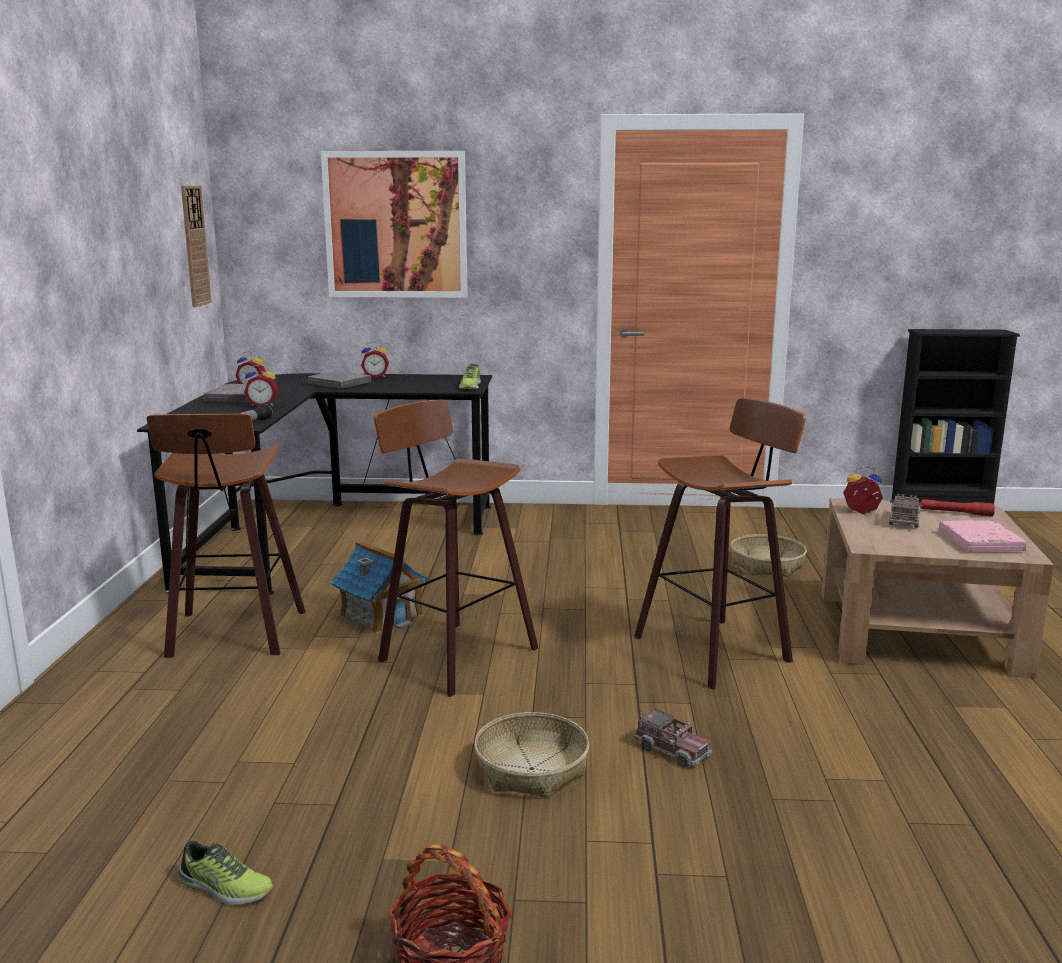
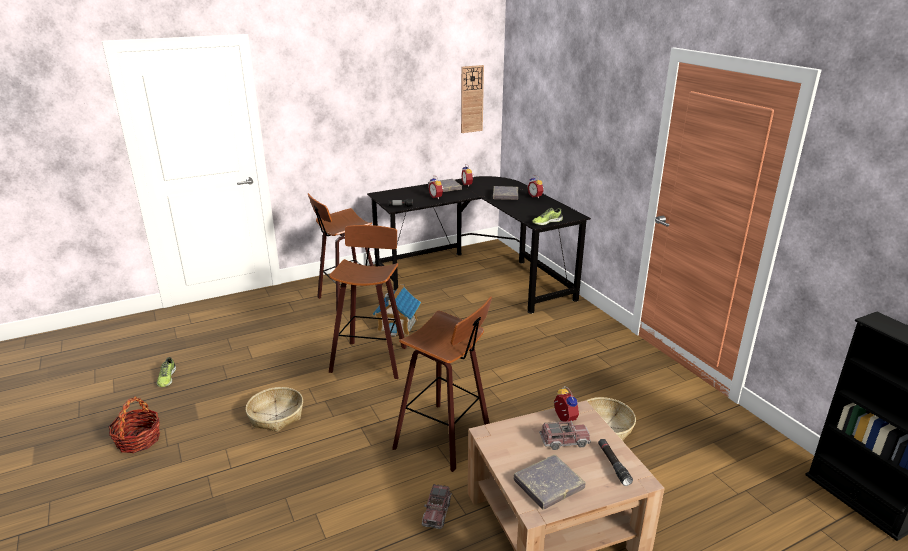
camera: 60 degrees right, 10 degrees up
(396, 225) = (564, 105): picture -> none
(672, 750) = (315, 452): toy truck -> toy truck (436, 512)
(956, 513) = (613, 465): red flashlight -> black flashlight
(980, 541) = (548, 484): pink book -> grey book

